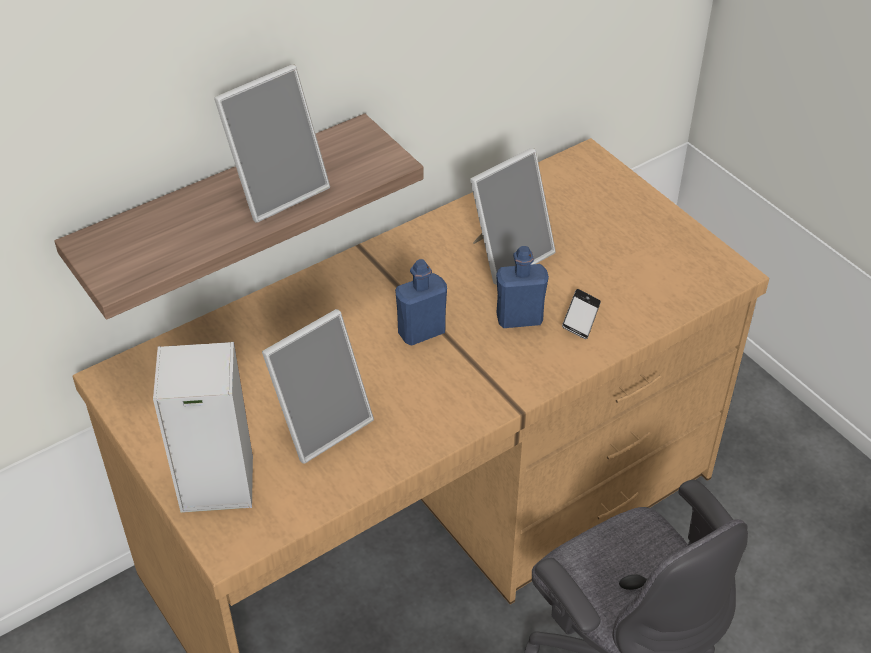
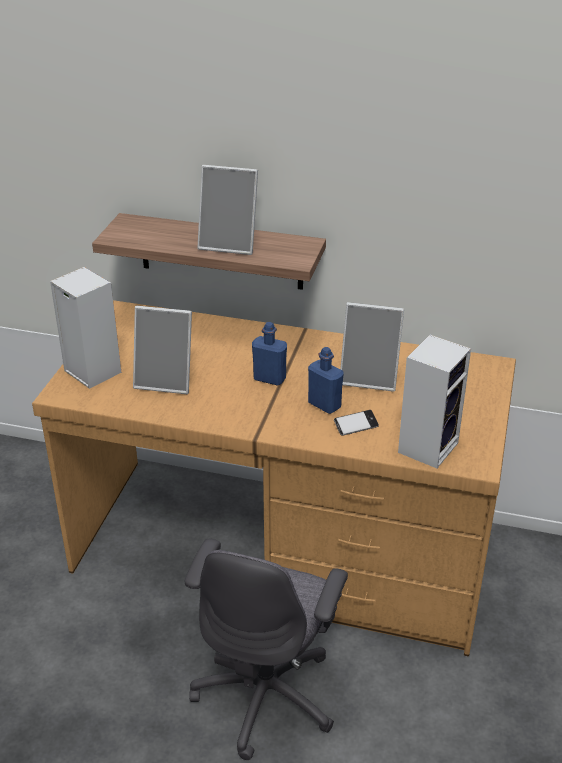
camera: 50 degrees right, 10 degrees down
(667, 287) = (428, 446): none -> speaker

